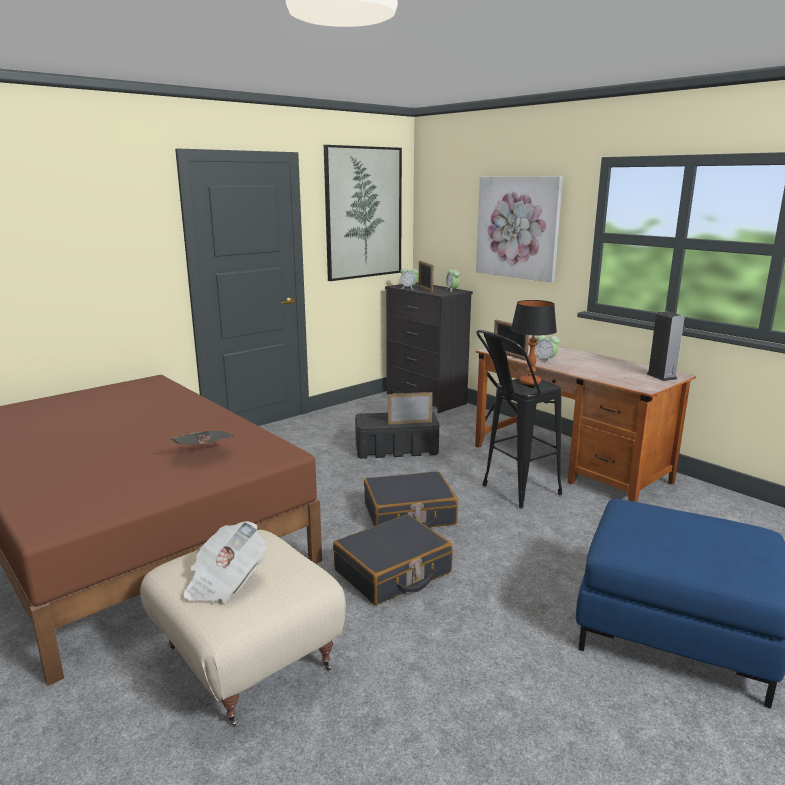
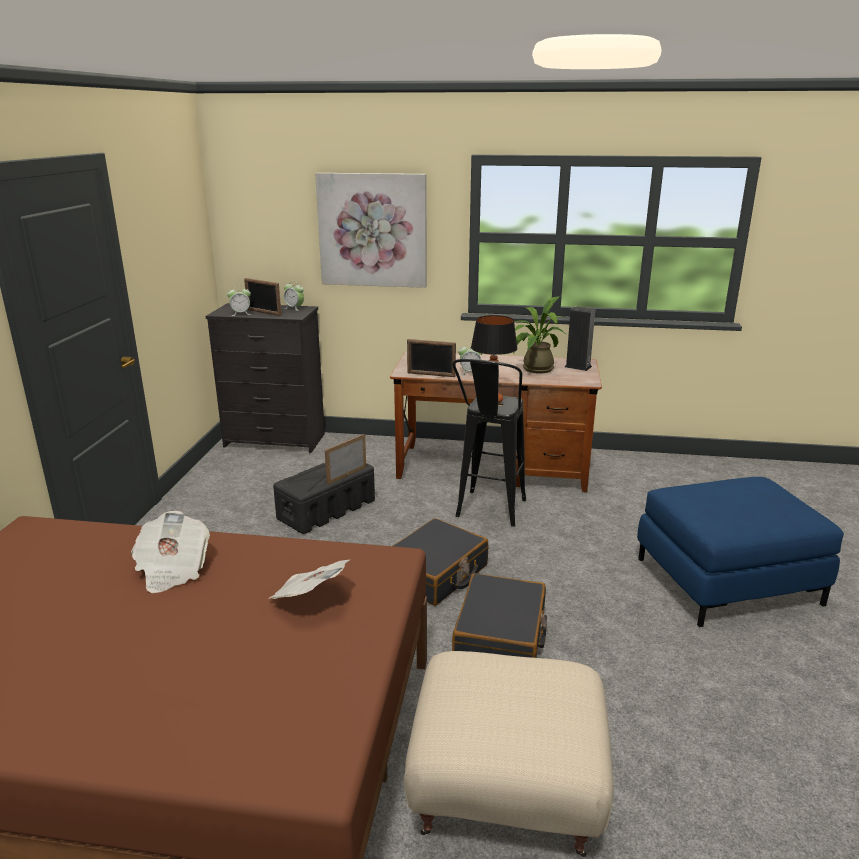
camera: 40 degrees left, 5 degrees up
(225, 581) = (521, 720): newspaper -> newspaper (172, 569)
(363, 213) = (171, 226): picture -> none
(610, 370) = (534, 370): none -> potted plant

